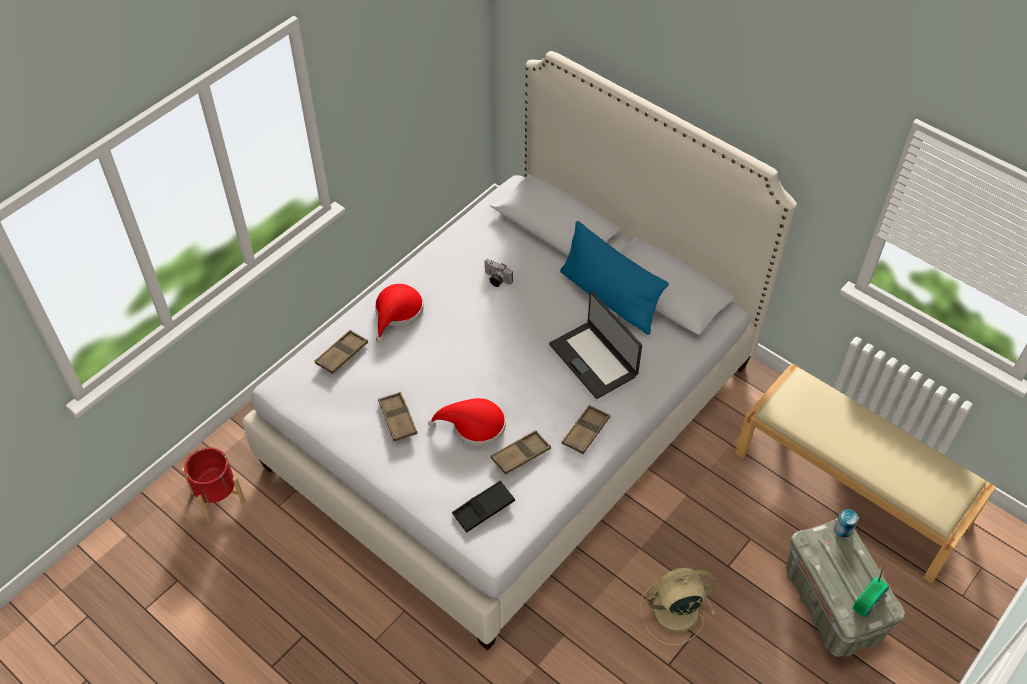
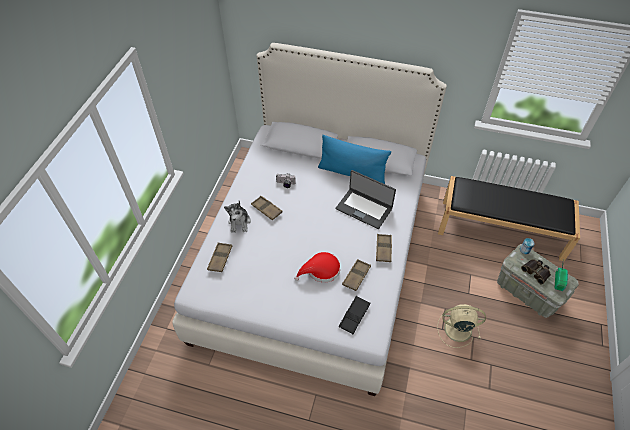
camera: 25 degrees left, 0 degrees up
(218, 497) = (167, 375): red planter -> none
(397, 313) = (239, 222): red hat -> plush toy
(397, 419) = (275, 284): brown tray -> brown tray (266, 209)
(673, 611) = (456, 329): beige fan -> beige fan turned 45 degrees clockwise
(840, 570) = (536, 272): none -> binoculars
(853, 488) = (502, 229): beige bench -> black bench

